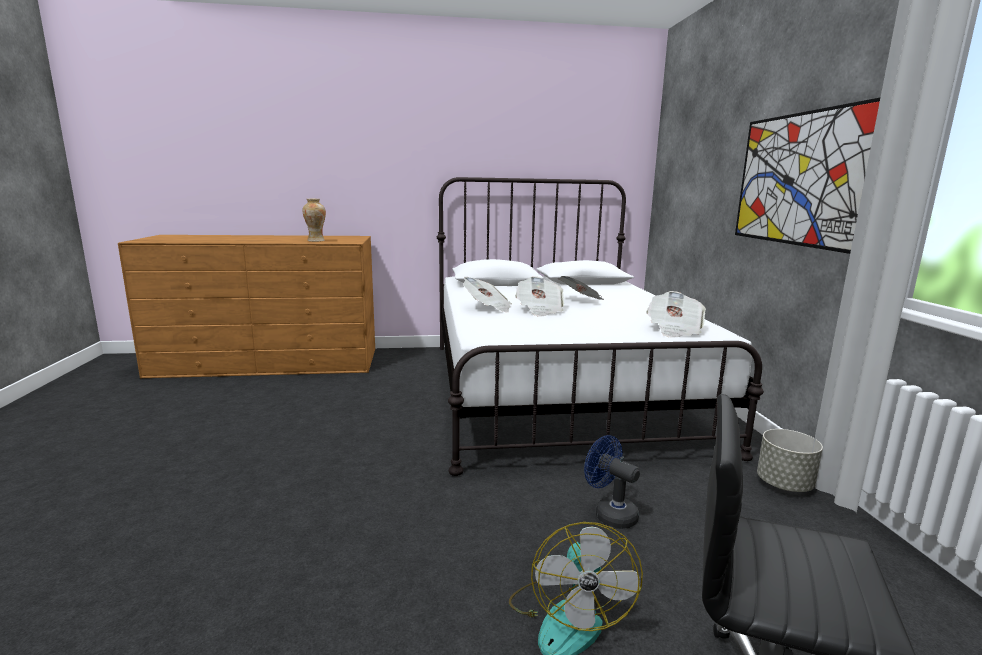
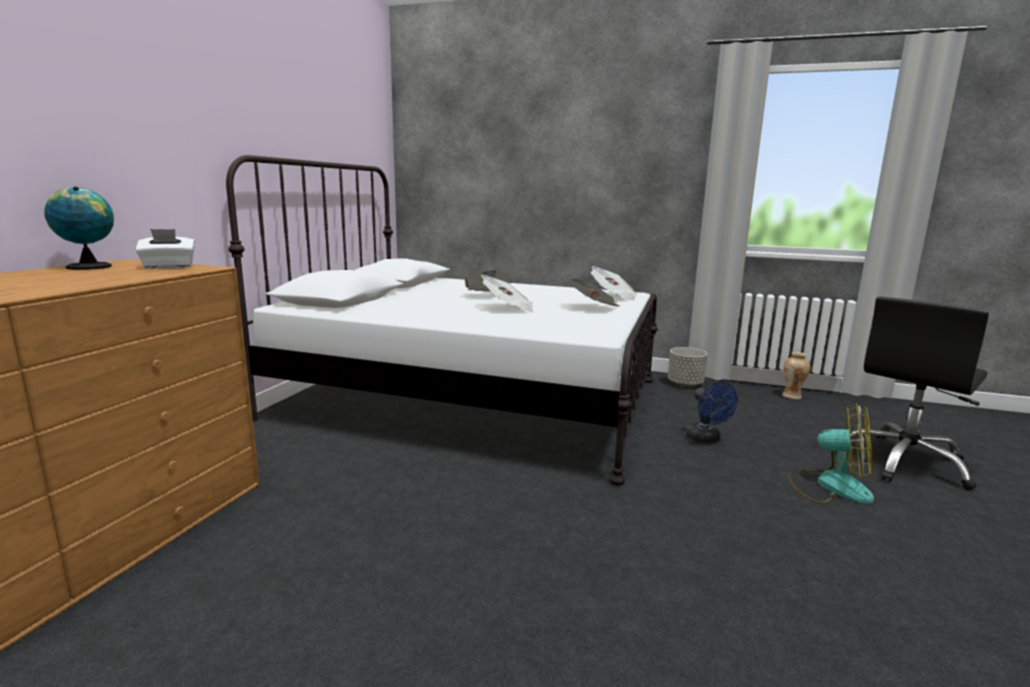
camera: 65 degrees left, 0 degrees up
(316, 240) = (126, 275): vase -> vase (792, 396)
(336, 236) = (88, 267): none -> globe
(348, 240) = (168, 267): none -> white tissue box
(488, 308) = (476, 318): newspaper -> newspaper (593, 308)
(610, 513) = (706, 439): blue fan -> blue fan turned 90 degrees counterclockwise
(797, 179) = (623, 171): picture -> none

